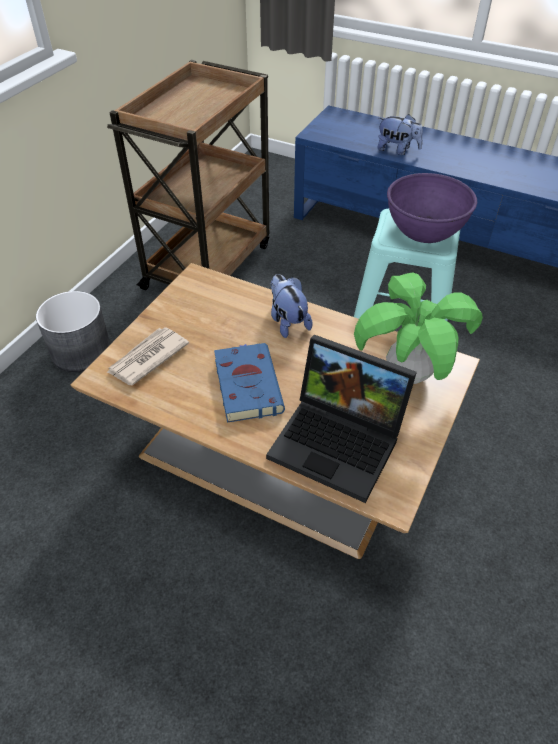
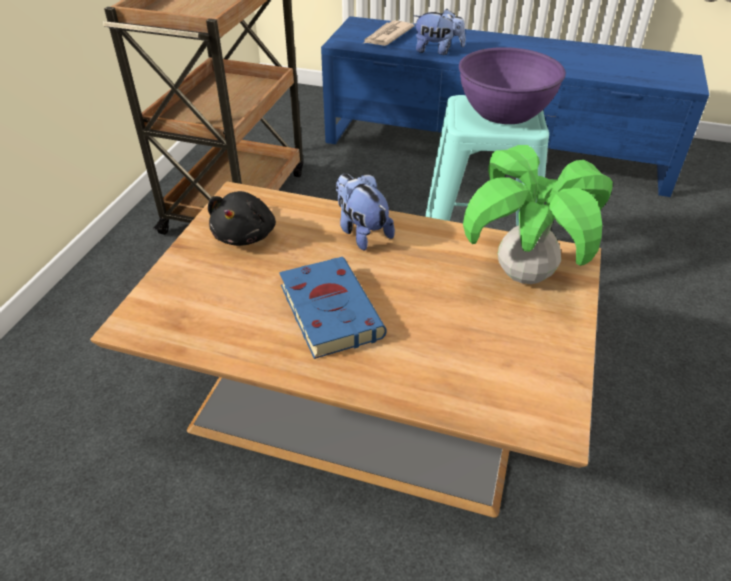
camera: 10 degrees left, 5 degrees down
(82, 351) = (93, 312): grey planter -> none
(147, 358) = (190, 294): newspaper -> newspaper (387, 36)
(197, 313) = (246, 235): none -> black plush toy
(340, 442) = (467, 363): laptop -> none

